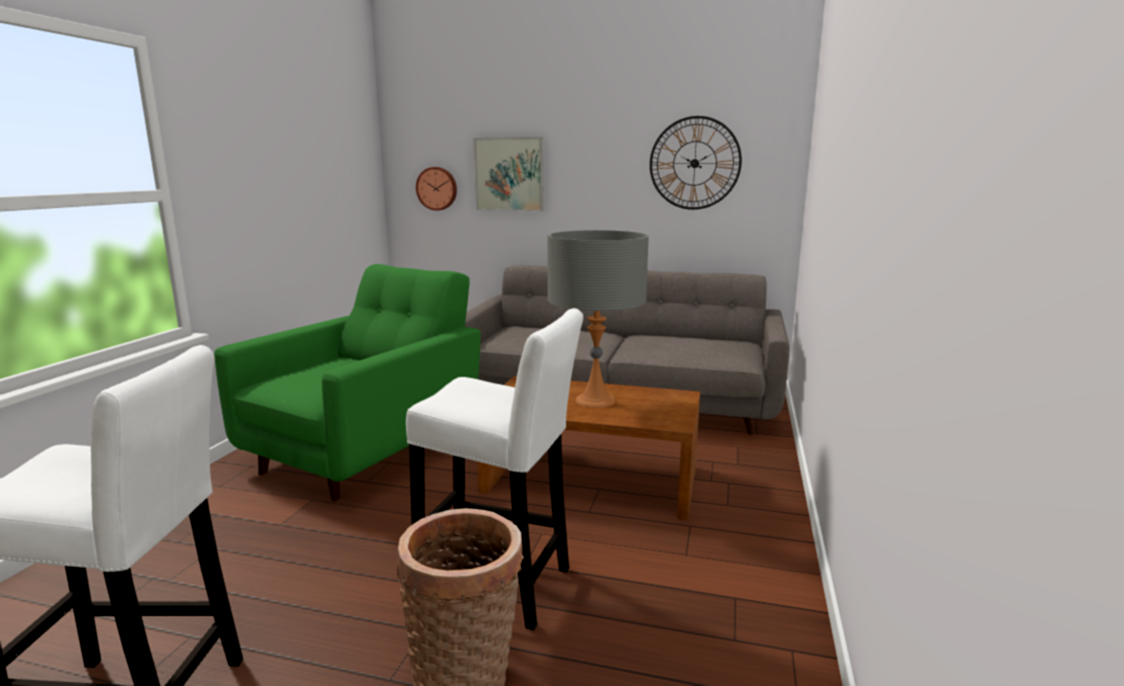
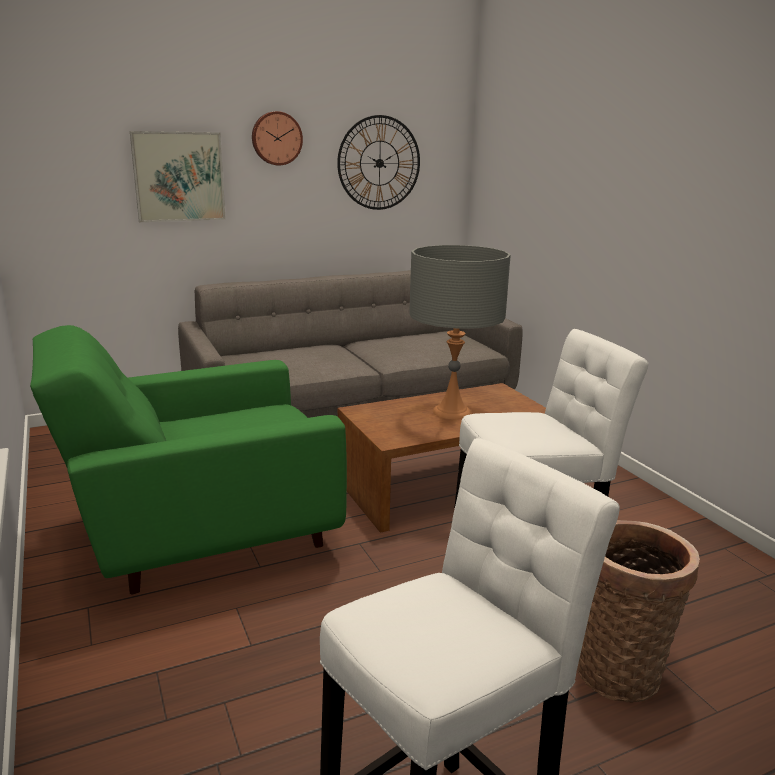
camera: 40 degrees left, 5 degrees up
(368, 451) = (202, 538): green armchair -> green armchair turned 105 degrees counterclockwise
(437, 188) = (78, 196): wall clock -> wall clock (276, 138)

